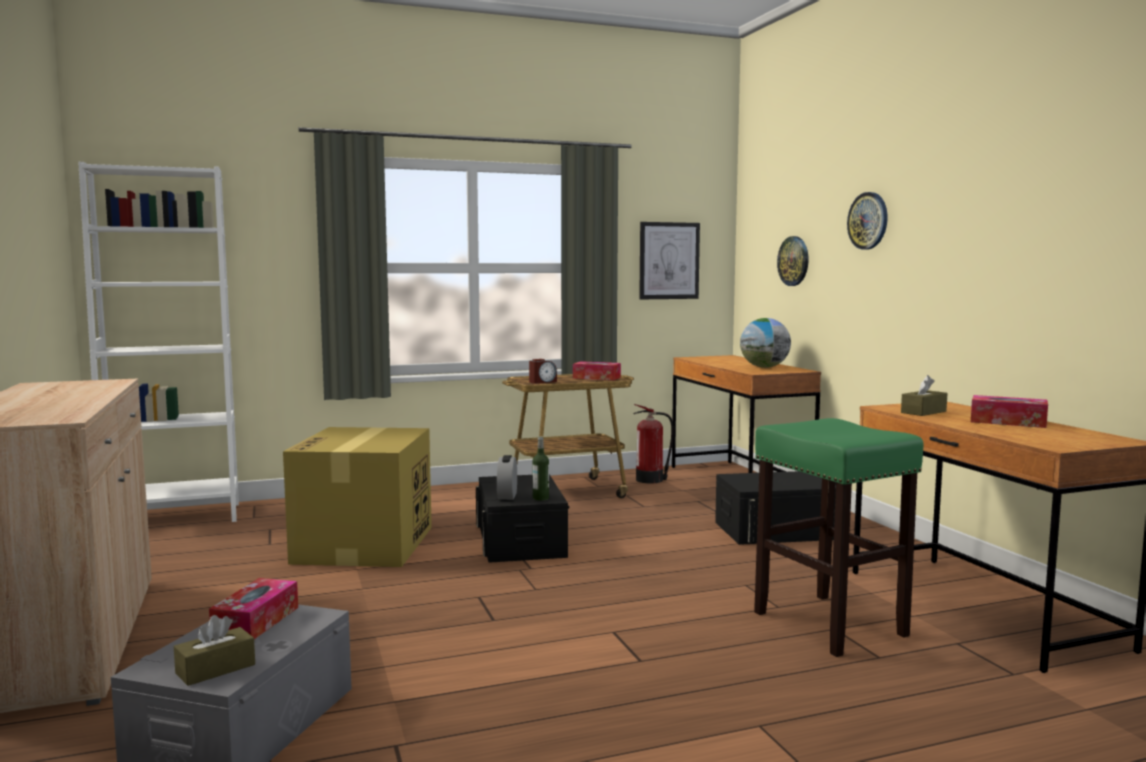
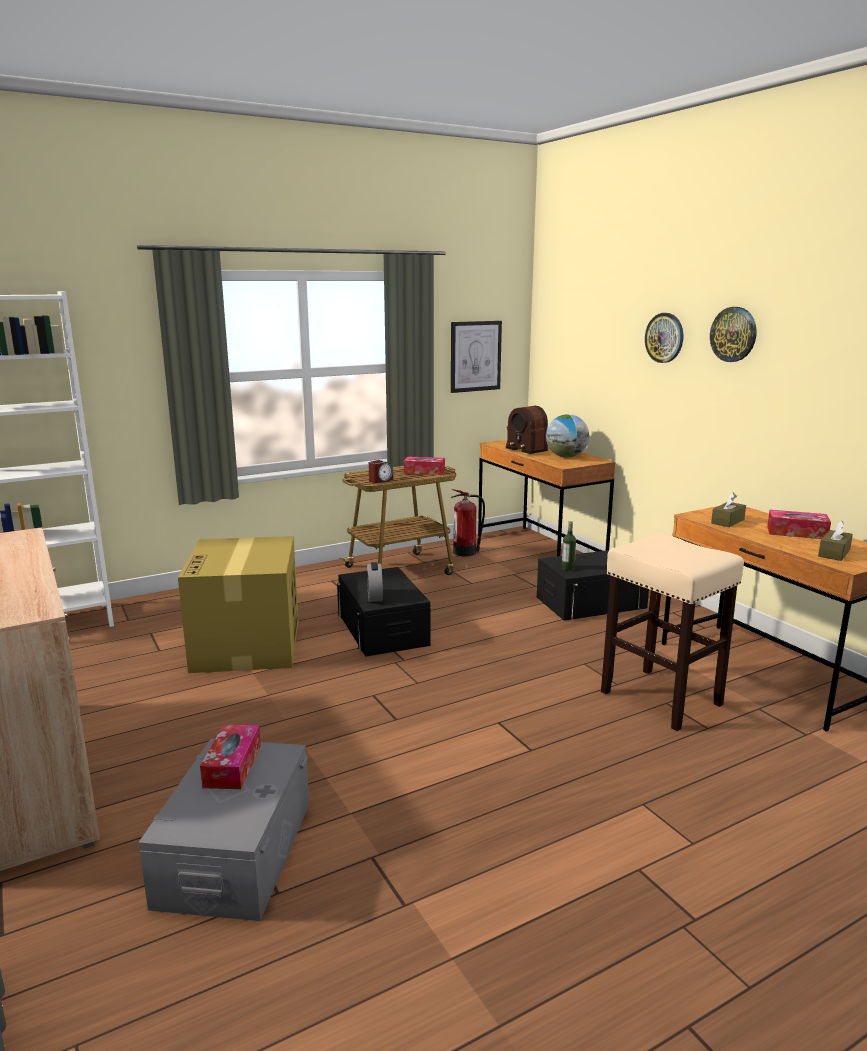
camera: 10 degrees left, 10 degrees up
(215, 669) = (227, 823): brown tissue box -> brown tissue box (834, 553)
(540, 498) = (405, 598): bottle -> bottle (568, 568)
(725, 361) = (528, 448): none -> radio
(794, 261) = (590, 362): wall clock -> wall clock (733, 334)
(827, 623) = (659, 698): green stool -> beige stool

